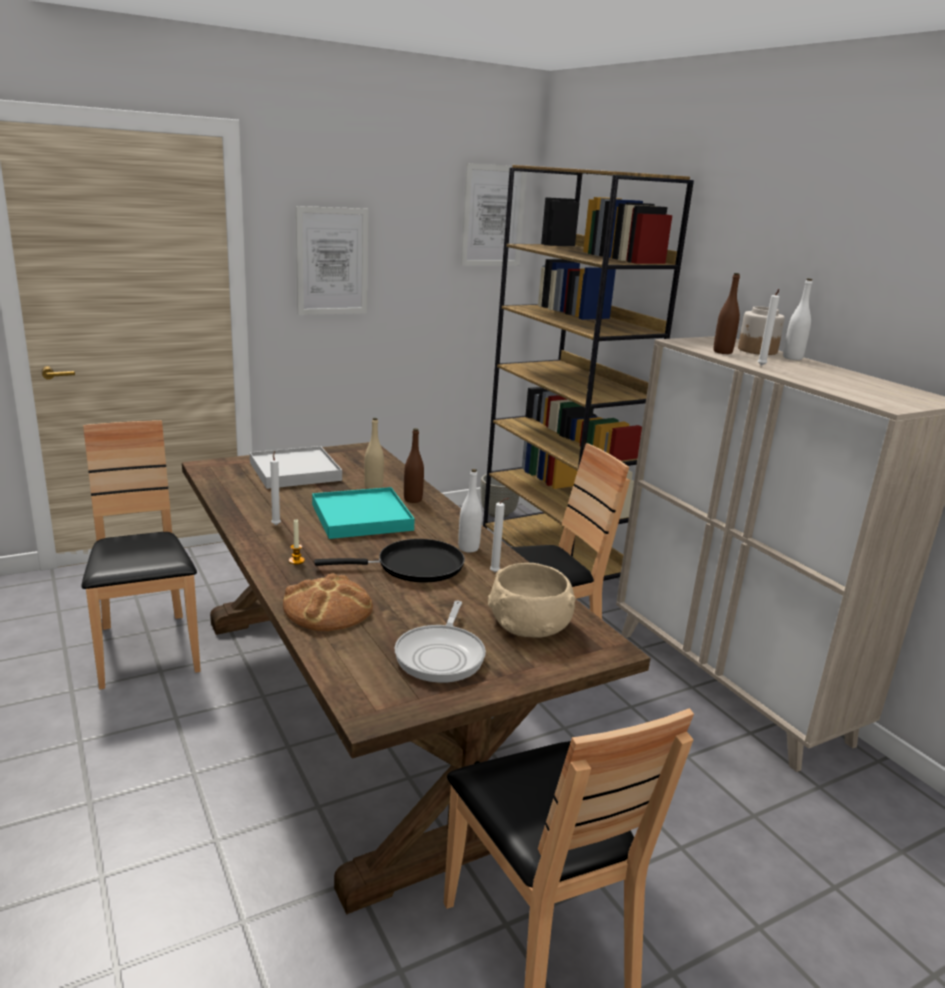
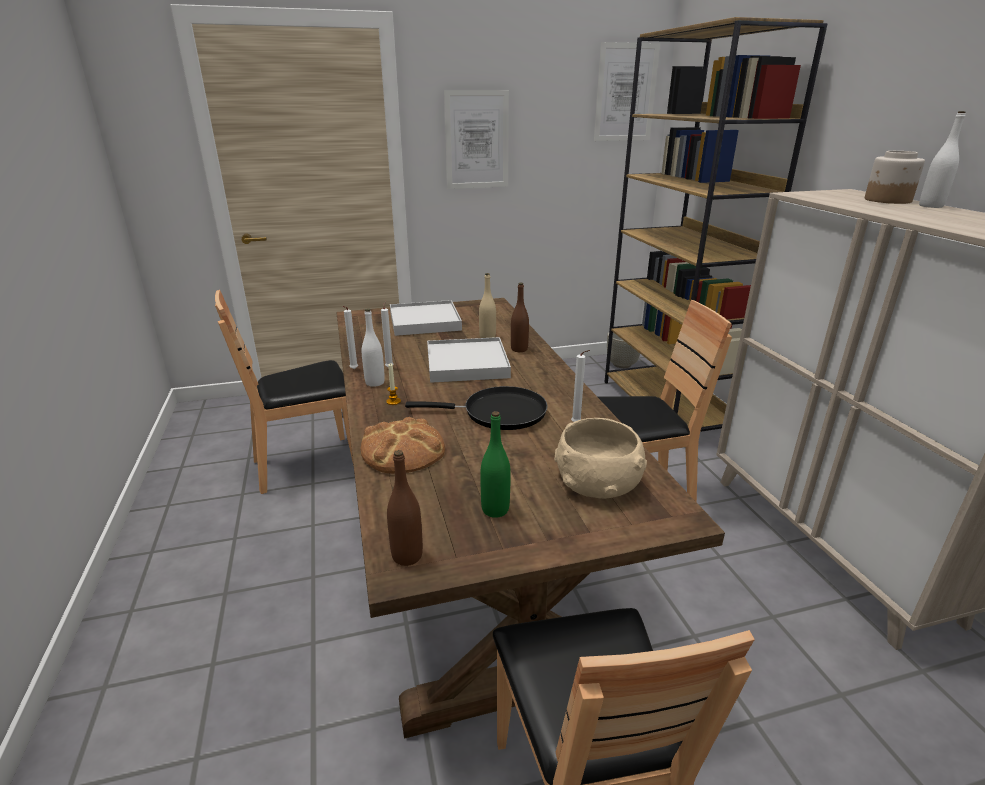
camera: 15 degrees right, 5 degrees up
(147, 650) = (307, 464): brown chair -> brown chair turned 105 degrees counterclockwise
(362, 517) = (467, 364): turquoise tray -> white tray
(441, 655) = (495, 509): frying pan -> green bottle
(468, 548) = (557, 397): white bottle -> white bottle (375, 382)
(722, 352) = (845, 202): brown bottle -> brown bottle (407, 556)
(761, 366) = (891, 213): white candle -> white candle (353, 370)

